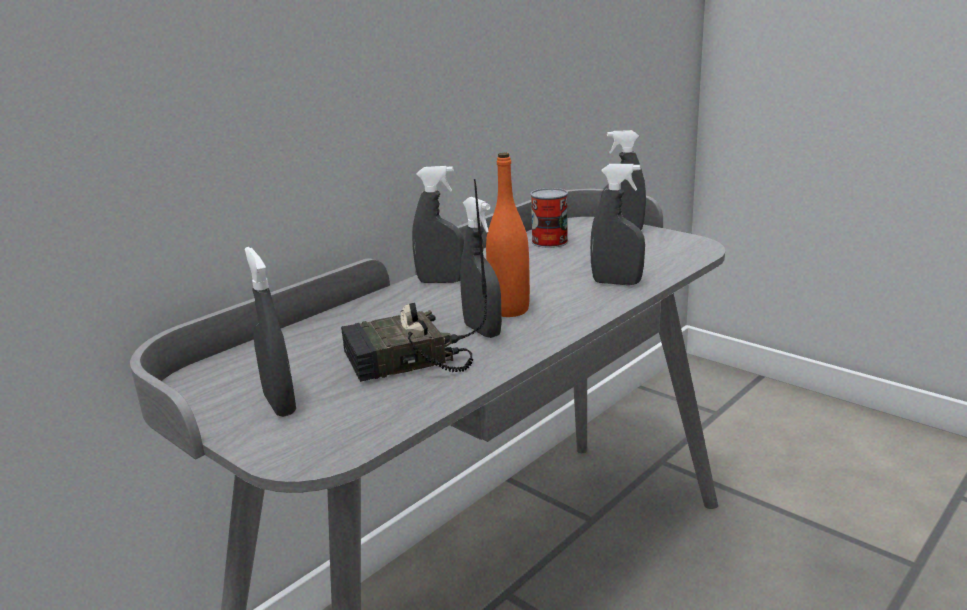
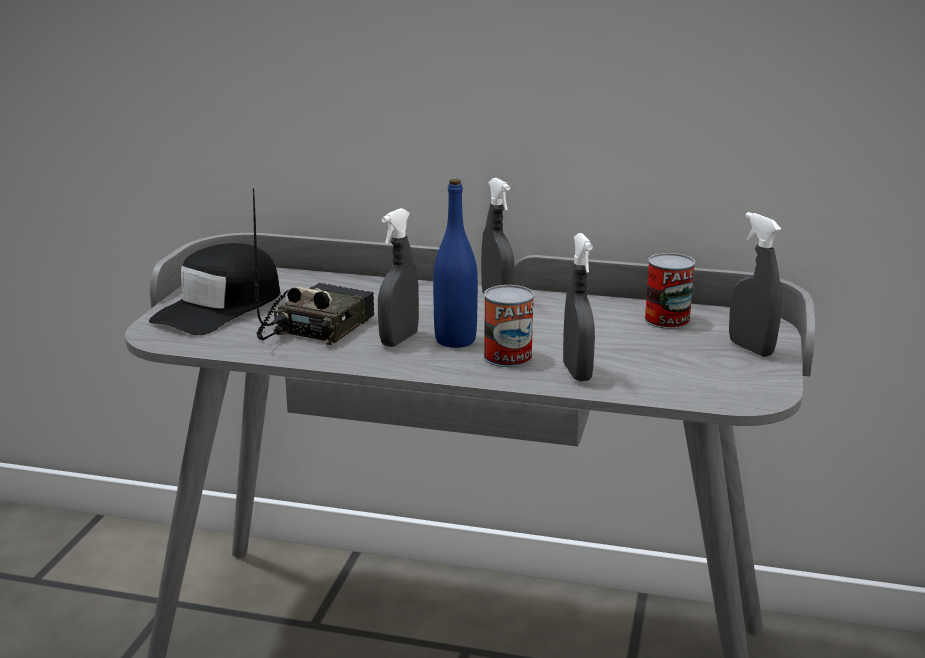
camera: 60 degrees right, 0 degrees up
(280, 404) = (220, 307): grey spray bottle -> black cap
(405, 362) = (316, 327): radio -> radio turned 75 degrees clockwise
(509, 310) = (455, 340): orange bottle -> blue bottle
(564, 298) = (508, 357): none -> can

